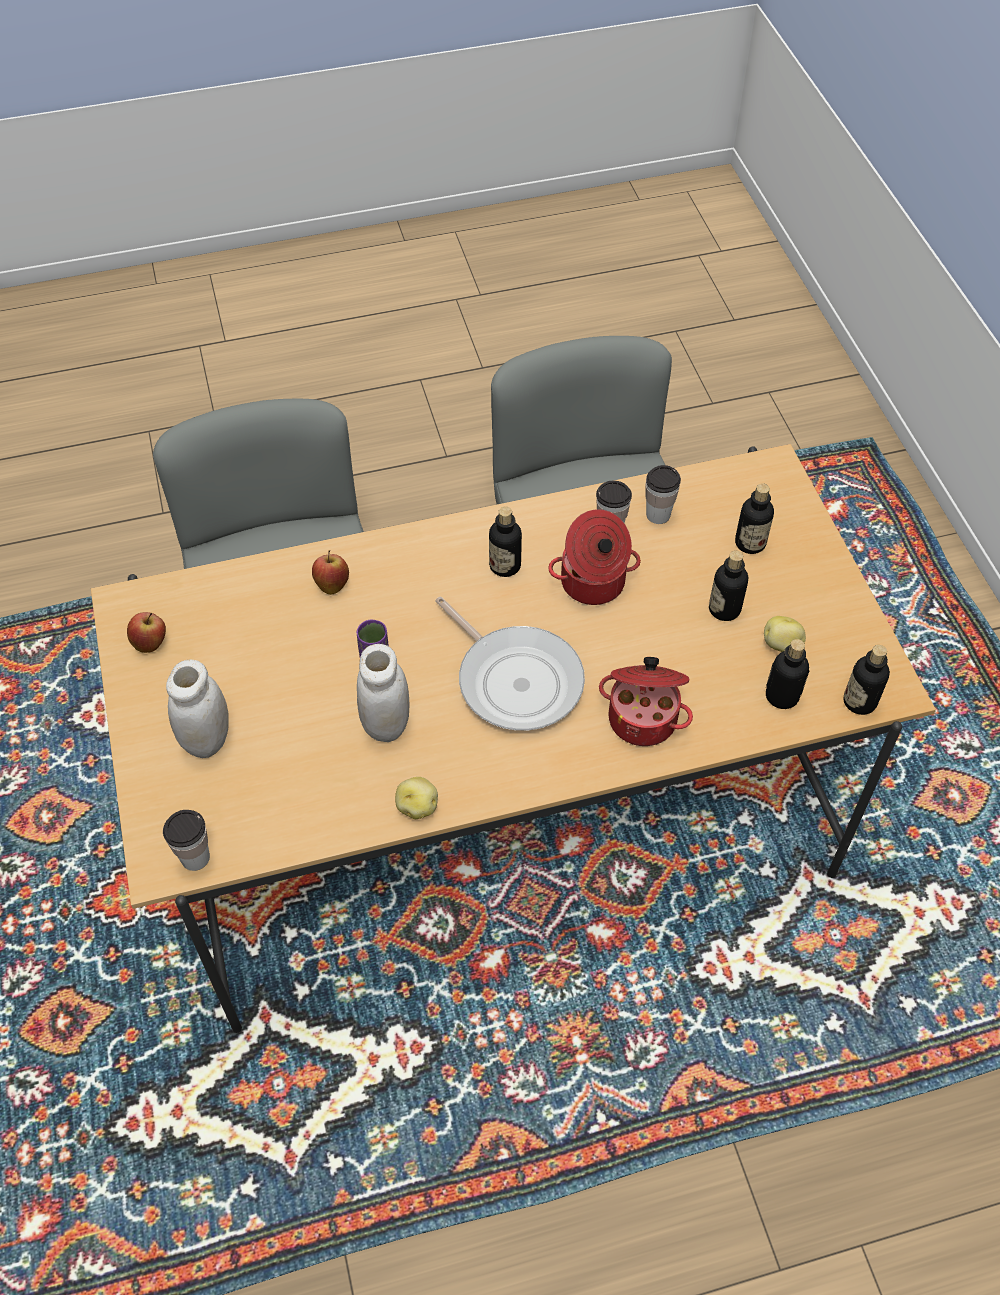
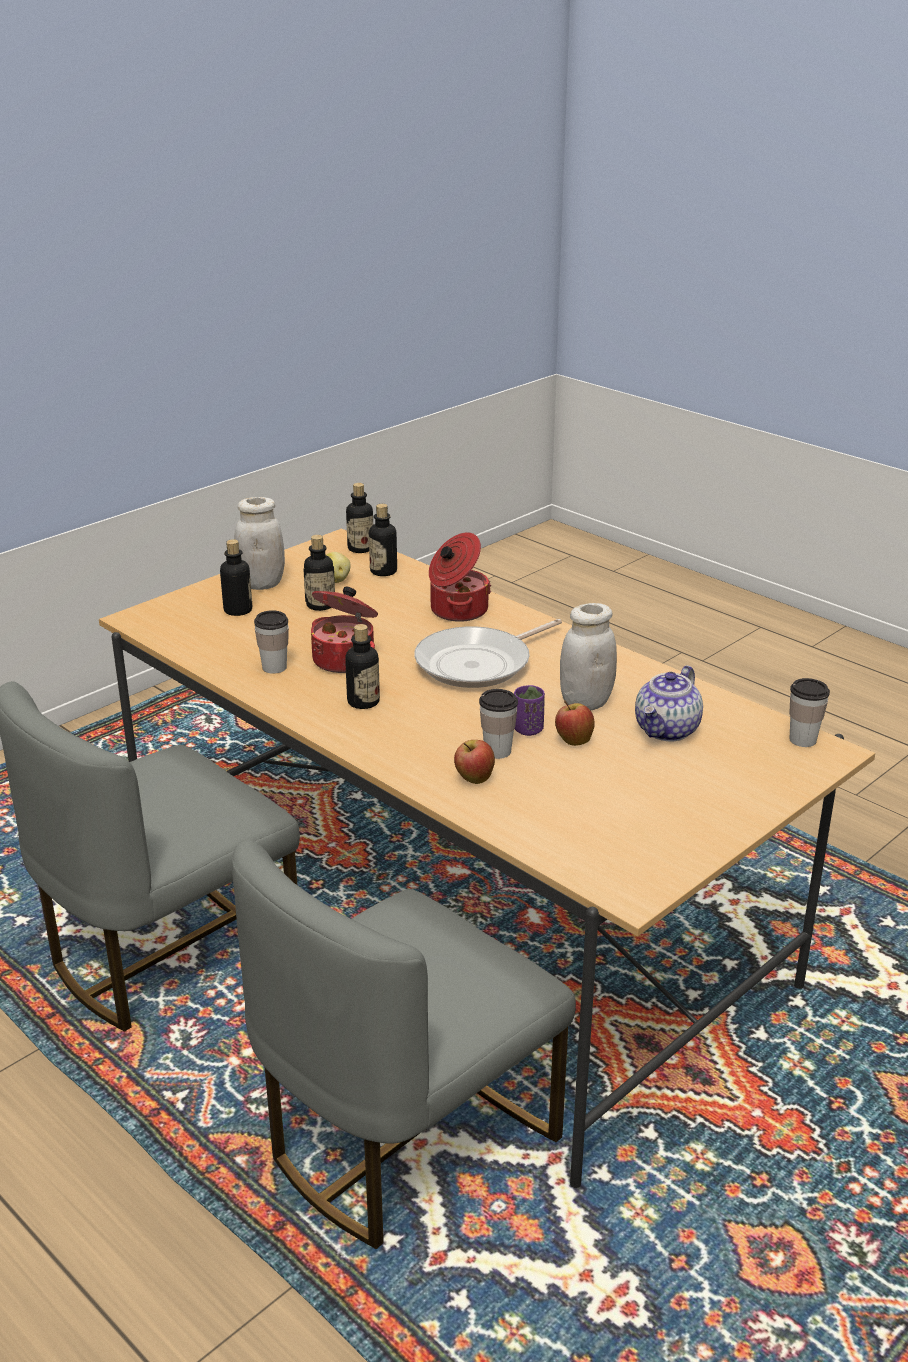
camera: 120 degrees left, 25 degrees down
(151, 643) = (654, 853): apple -> apple (573, 740)
(207, 740) = (705, 777): white jar -> white jar (262, 584)
(294, 759) = (667, 730): none -> teapot
(417, 806) = (637, 668): potato -> none
(515, 679) = (479, 664): frying pan -> frying pan turned 150 degrees counterclockwise
(658, 515) = (237, 652): cup -> cup (497, 751)

